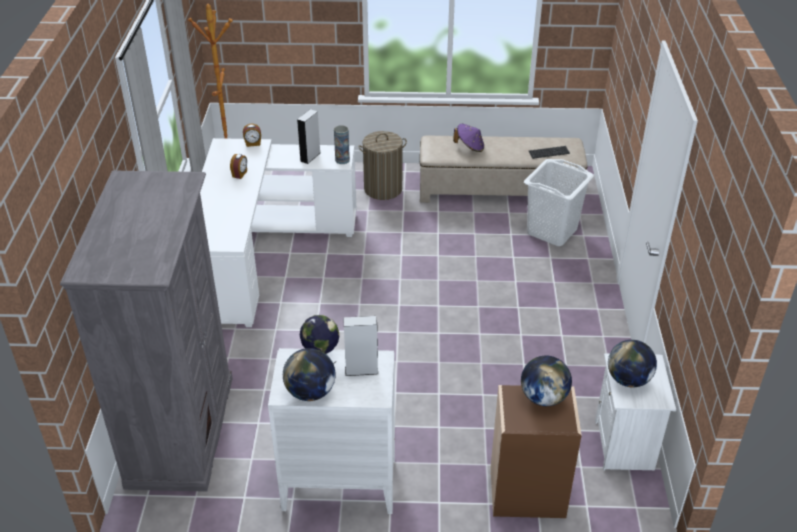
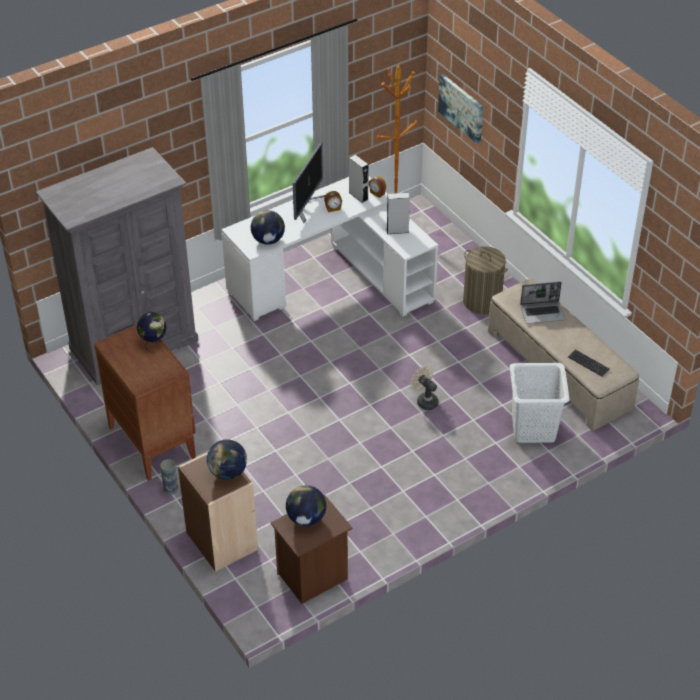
camera: 55 degrees right, 5 degrees up
(215, 187) = (306, 206): none -> monitor
(265, 28) = (461, 108): none -> picture
(310, 392) = (119, 355): globe -> globe (268, 240)
(338, 482) = (153, 441): white dresser -> brown dresser
(342, 160) = (411, 248): vase -> vase (171, 488)
(361, 370) = (156, 367): grey speaker -> grey speaker (358, 196)
(465, 272) = (424, 400): none -> beige fan
(469, 147) = (542, 313): purple hat -> laptop
(625, 445) = (313, 577): white nightstand -> brown nightstand

